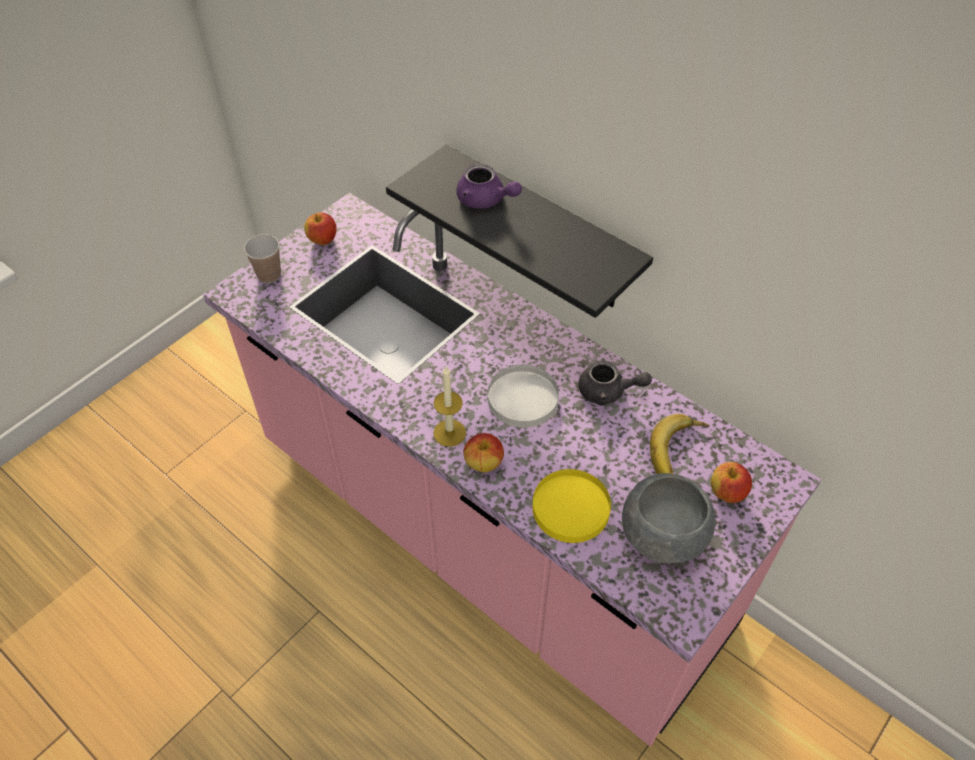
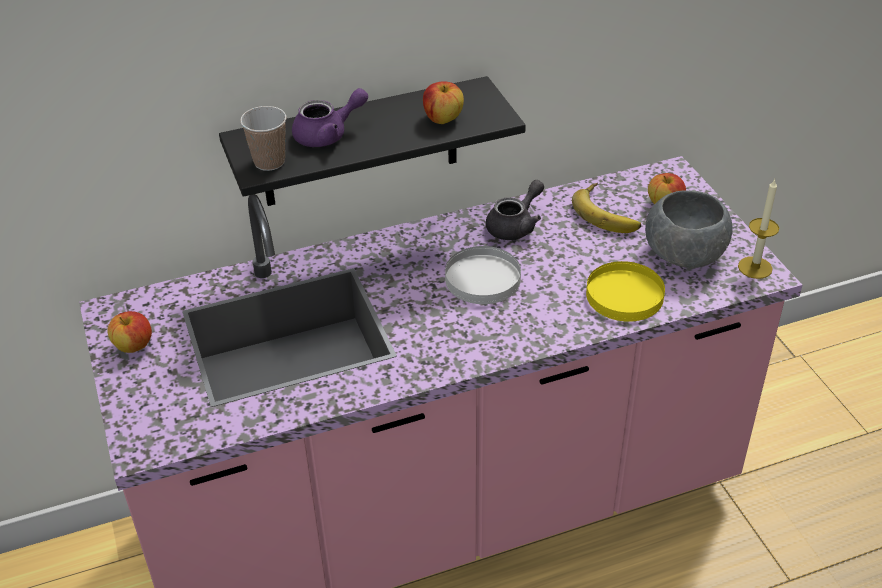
camera: 60 degrees left, 10 degrees down
(269, 275) = (143, 408): cup -> cup (269, 162)
(449, 433) = (486, 340): candle -> candle (755, 267)
(484, 463) = (539, 330): apple -> apple (443, 119)

